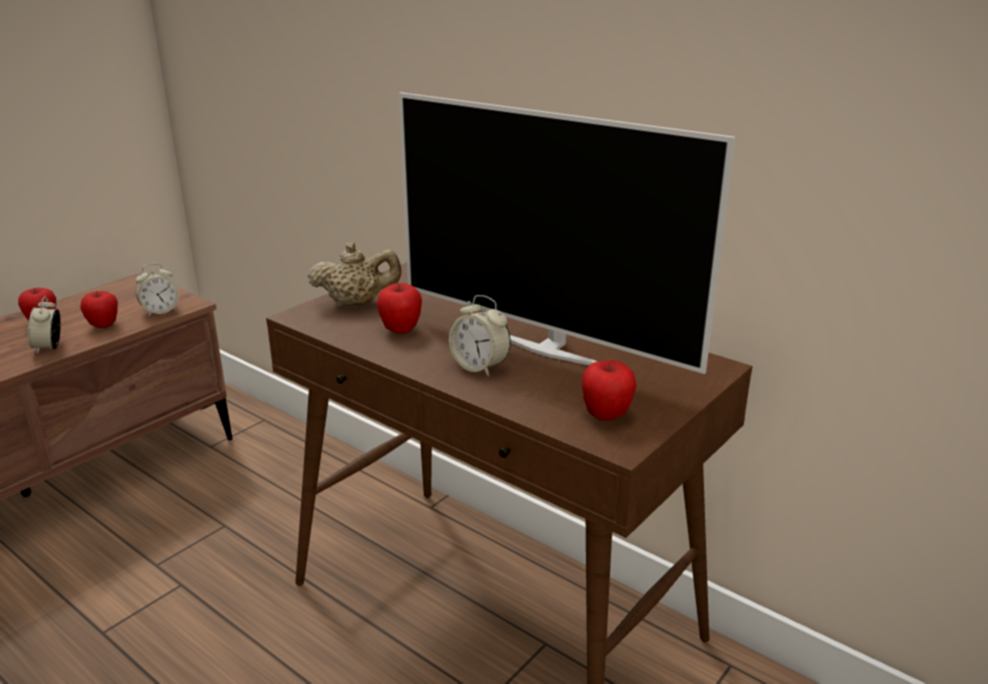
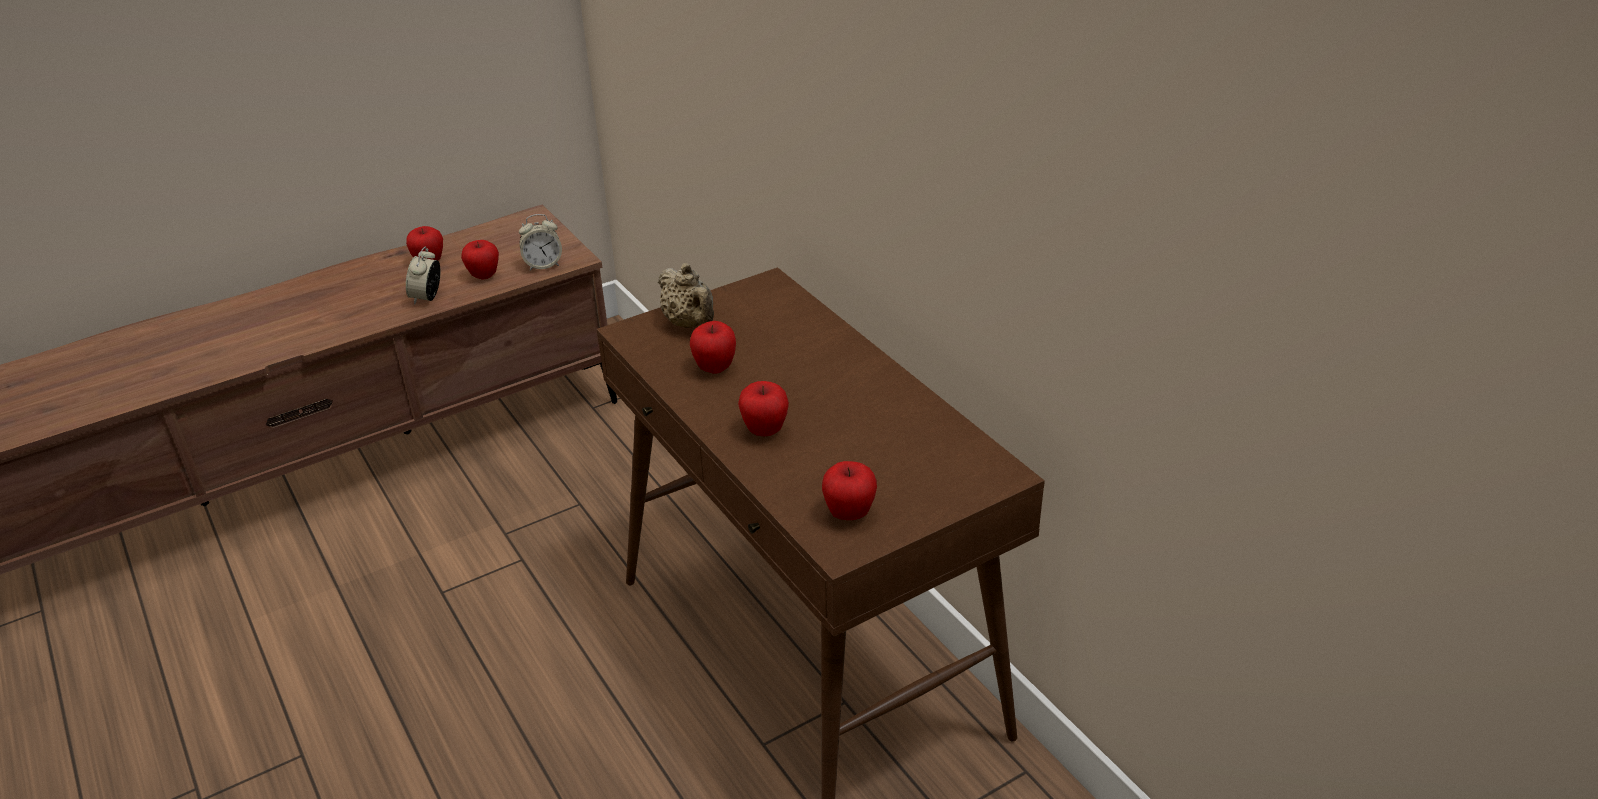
camera: 20 degrees right, 10 degrees up
(357, 303) = (690, 324): beige teapot -> beige teapot turned 45 degrees clockwise
(480, 367) = (765, 431): alarm clock -> apple
(549, 348) = (847, 418): television -> none

